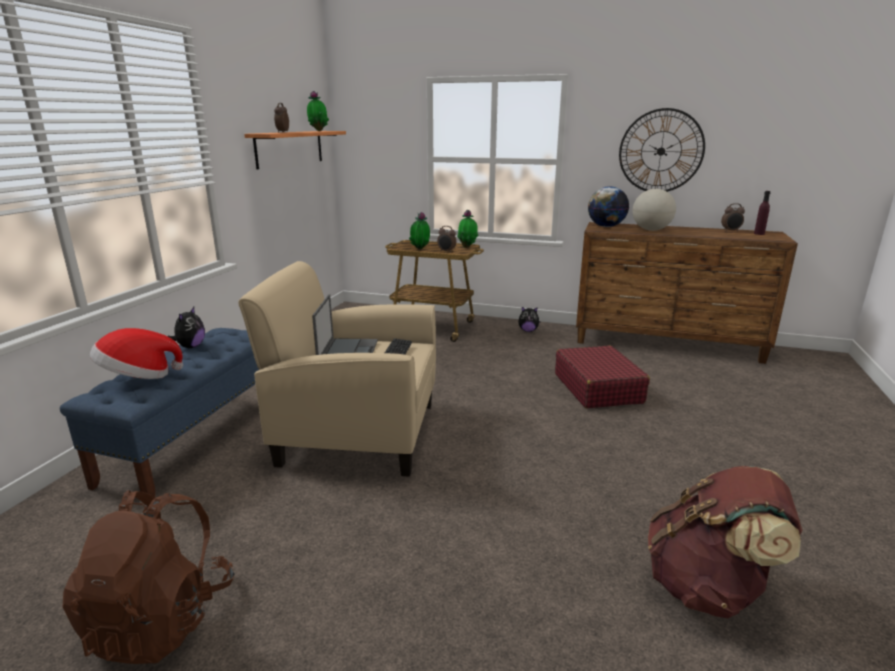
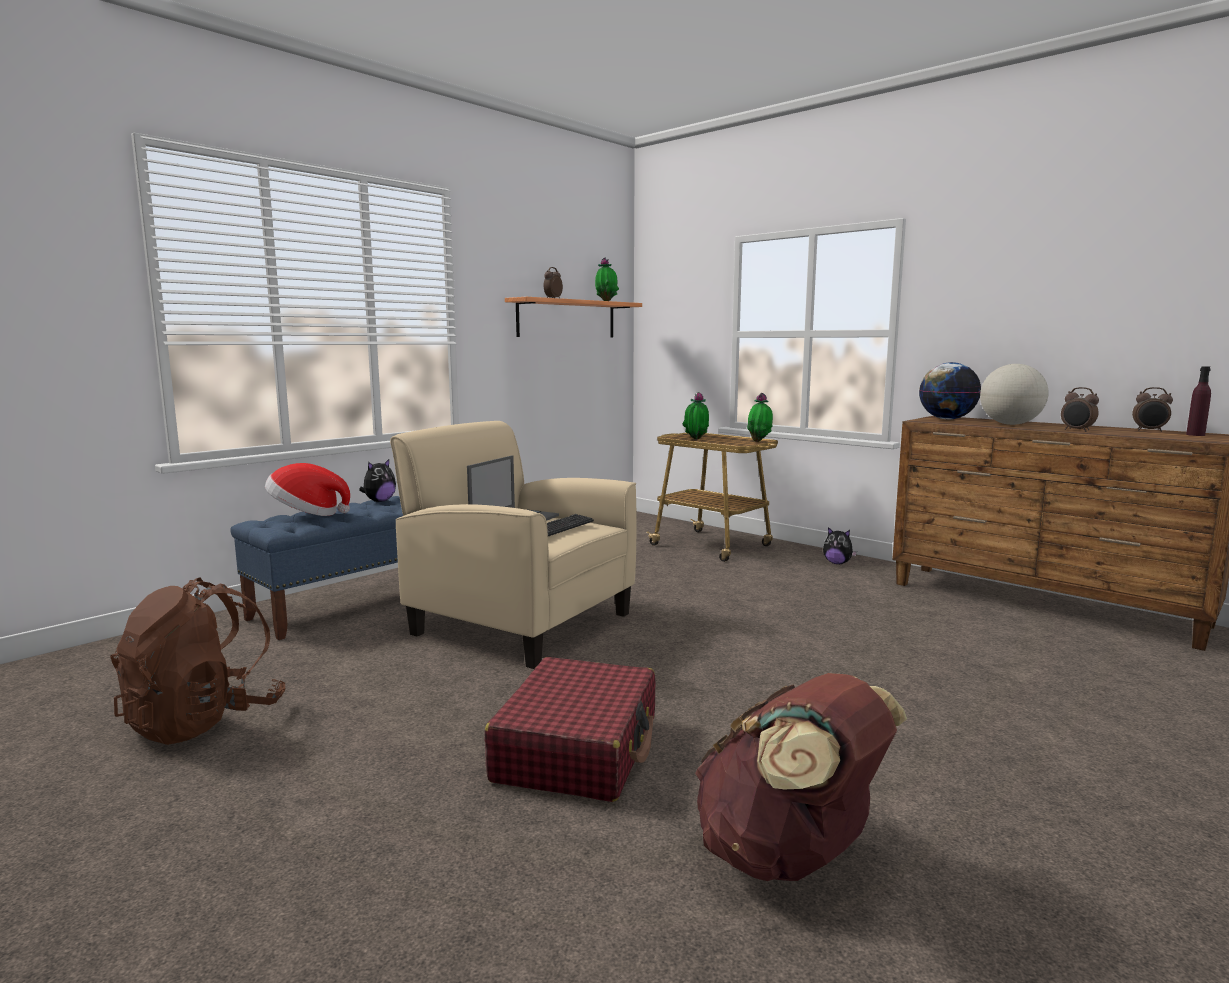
camera: 25 degrees right, 10 degrees down
(446, 251) = (723, 442): alarm clock -> alarm clock (1077, 430)
(598, 388) = (870, 633): red suitcase -> red suitcase (578, 749)
(661, 151) = (1037, 314): wall clock -> none

